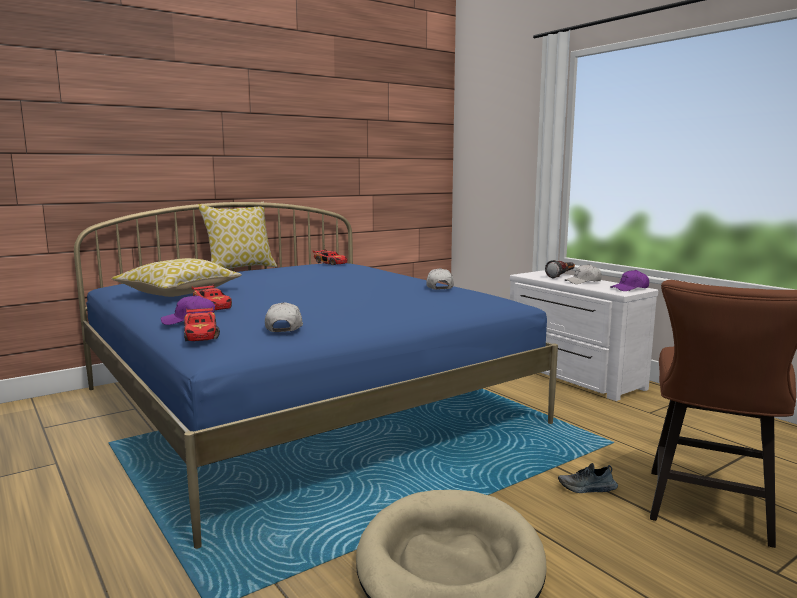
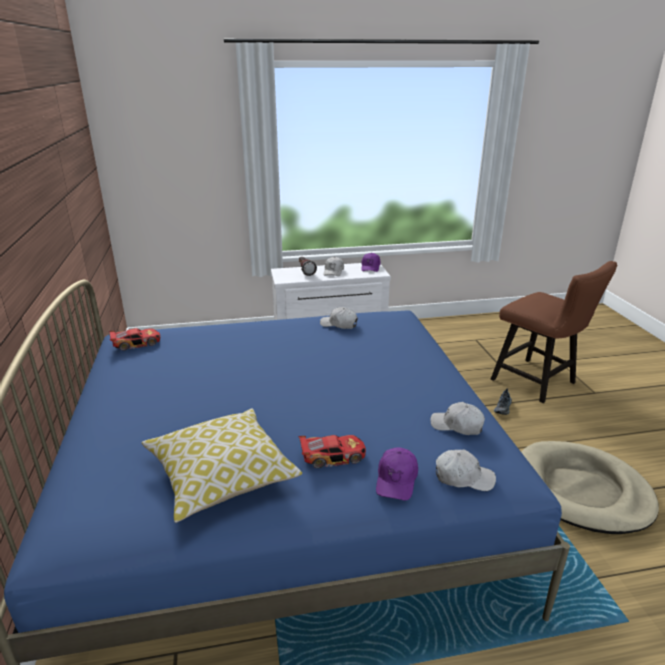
camera: 65 degrees left, 15 degrees up
(201, 334) = (463, 477): toy car -> white cap
(240, 269) = (76, 408): pillow -> none

